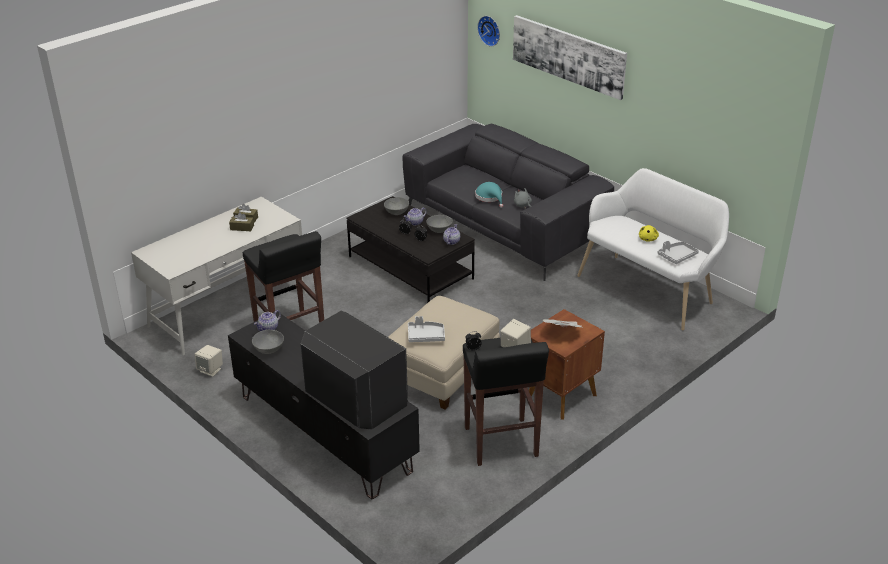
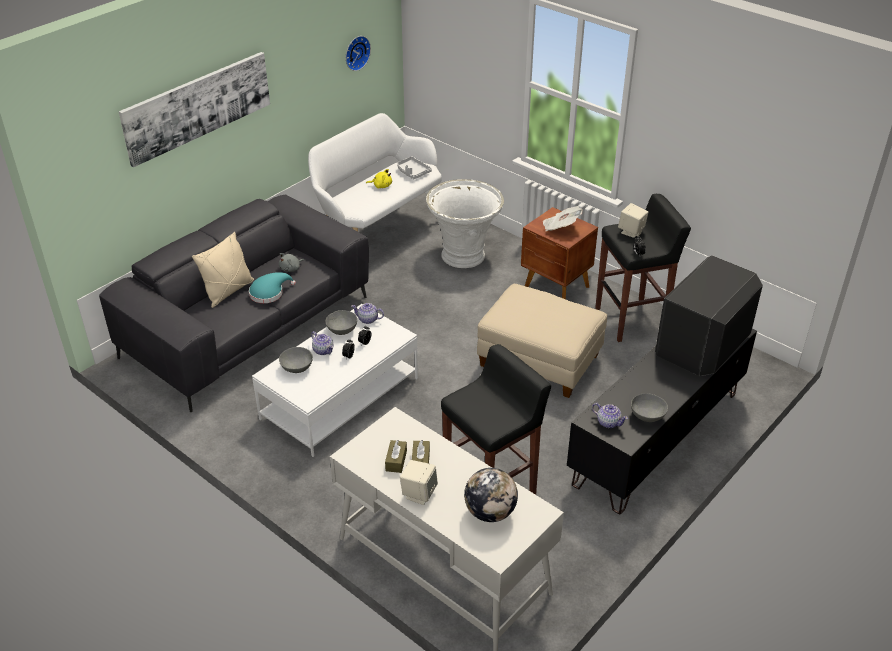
camera: 95 degrees left, 5 degrees up
(183, 251) = (490, 512): none -> globe
(211, 370) = (577, 556): beige speaker -> beige speaker (419, 493)
(410, 268) = (340, 398): black coffee table -> white coffee table
(425, 336) = (565, 321): grey tray -> none
(490, 30) = (84, 160): wall clock -> wall clock (356, 52)
(494, 182) = (228, 291): none -> beige pillow
(615, 339) = (464, 256): none -> white planter

